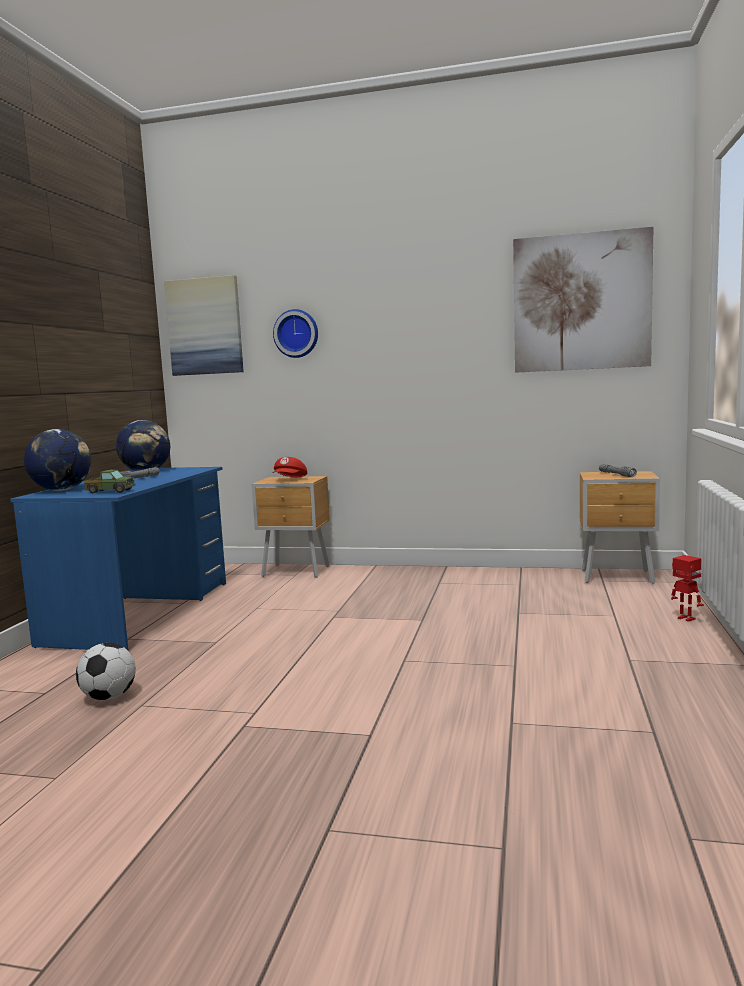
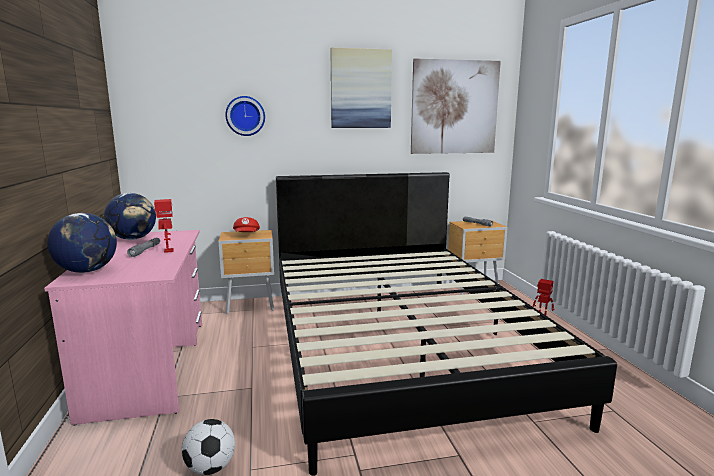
camera: 25 degrees left, 5 degrees up
(110, 491) = (149, 271): toy truck -> none
(141, 612) = (150, 366): blue desk -> pink desk
(157, 480) = (168, 251): none -> toy robot
(205, 326) = (159, 104): picture -> picture (360, 89)
(427, 626) = (399, 346): none -> black bed

